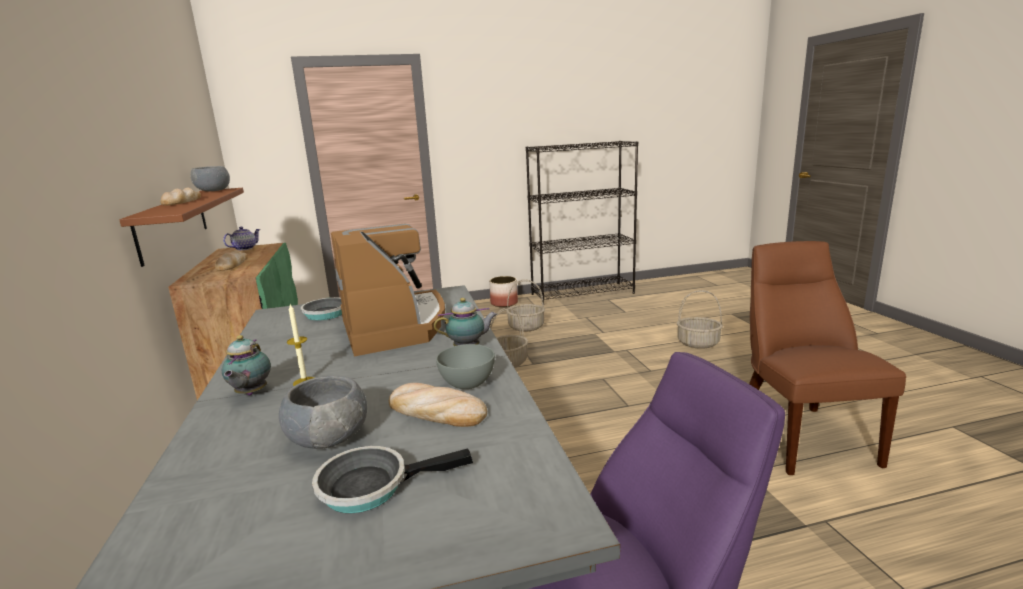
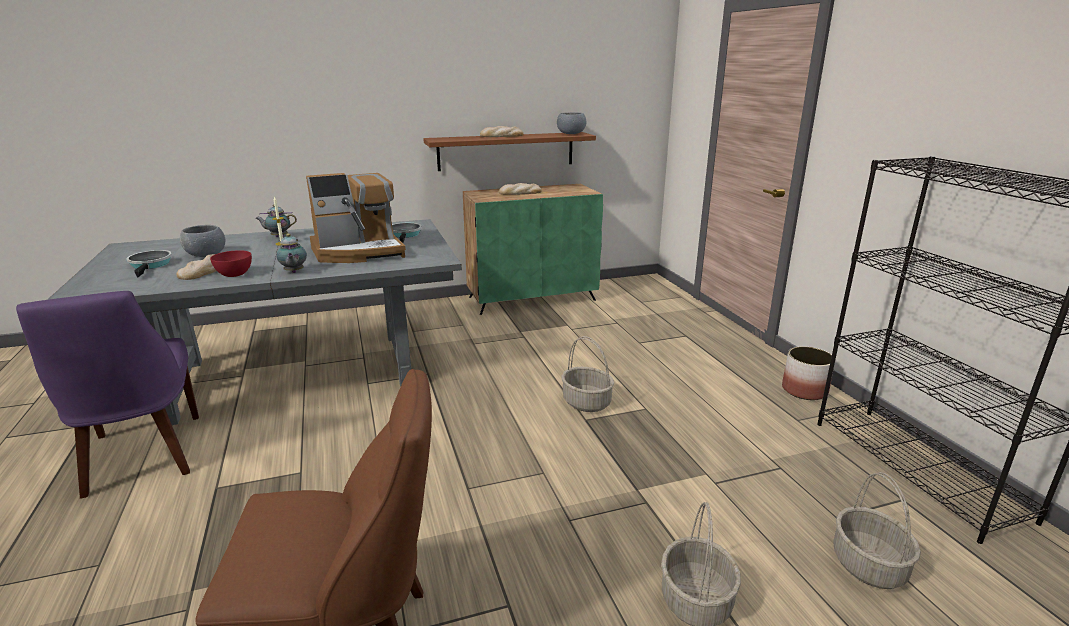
camera: 85 degrees right, 5 degrees up
(245, 248) = (577, 188): teapot -> none
(467, 384) = (235, 274): grey bowl -> red bowl
(526, 327) = (711, 412): basket -> basket (869, 566)

